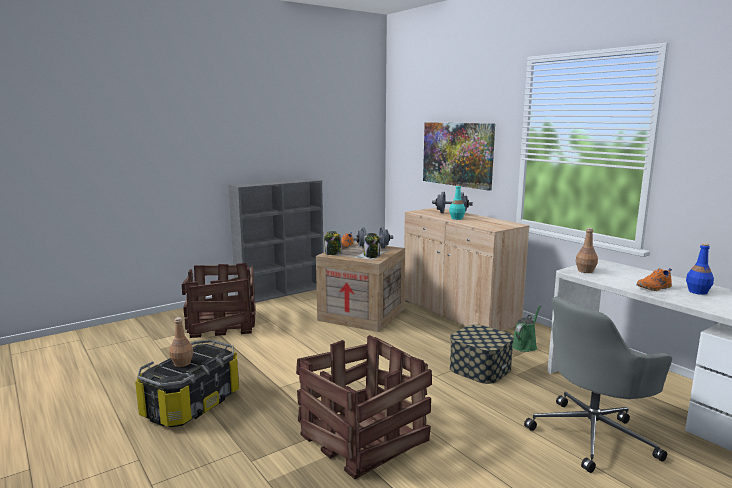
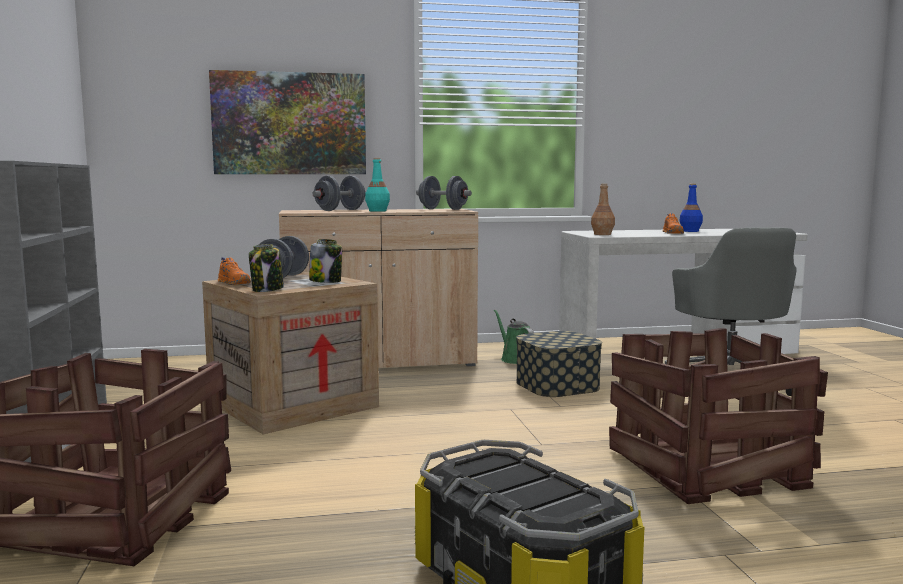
camera: 65 degrees left, 5 degrees down
(182, 363) = (529, 490): brown bottle -> none
(505, 224) = (443, 209): none -> grey dumbbell

